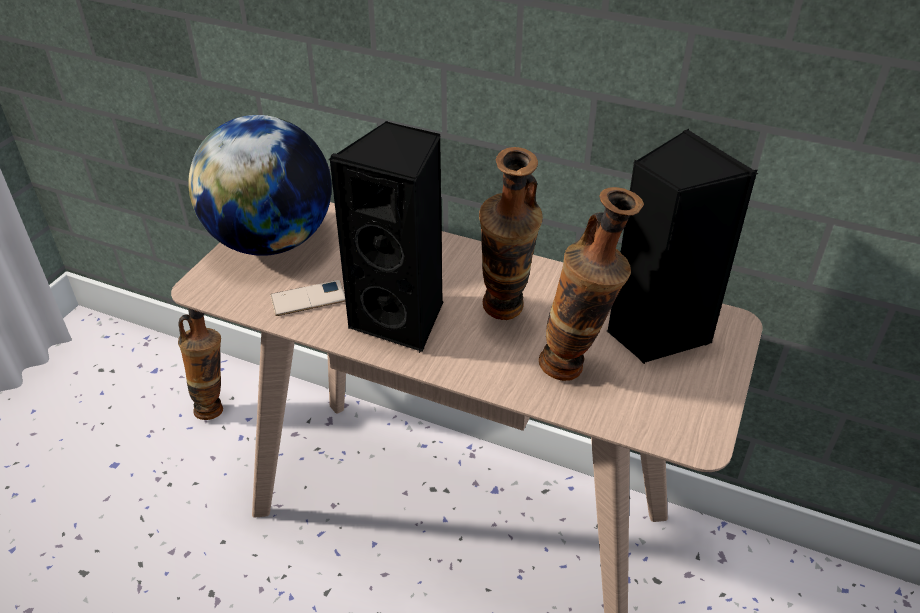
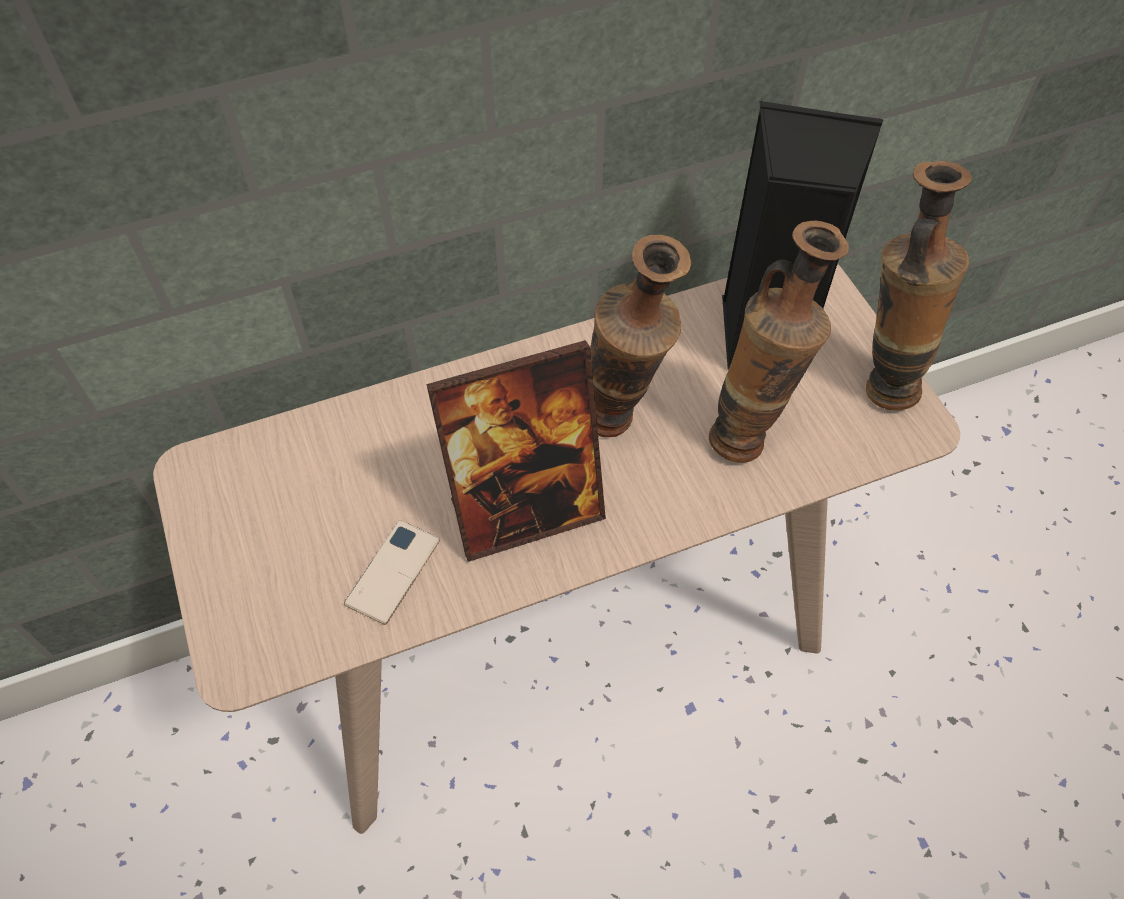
camera: 45 degrees left, 15 degrees up
(214, 405) = (163, 757): vase -> vase (880, 380)
(271, 241) = (245, 533): globe -> none
(402, 318) = (526, 511): black speaker -> picture frame

